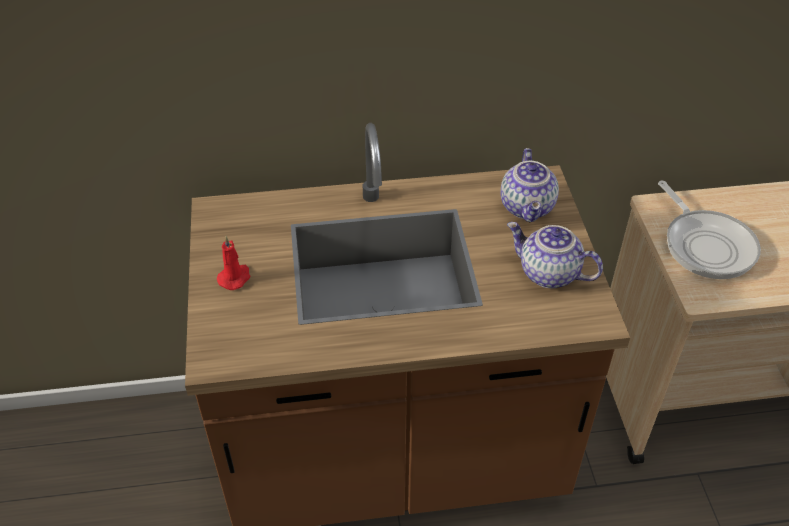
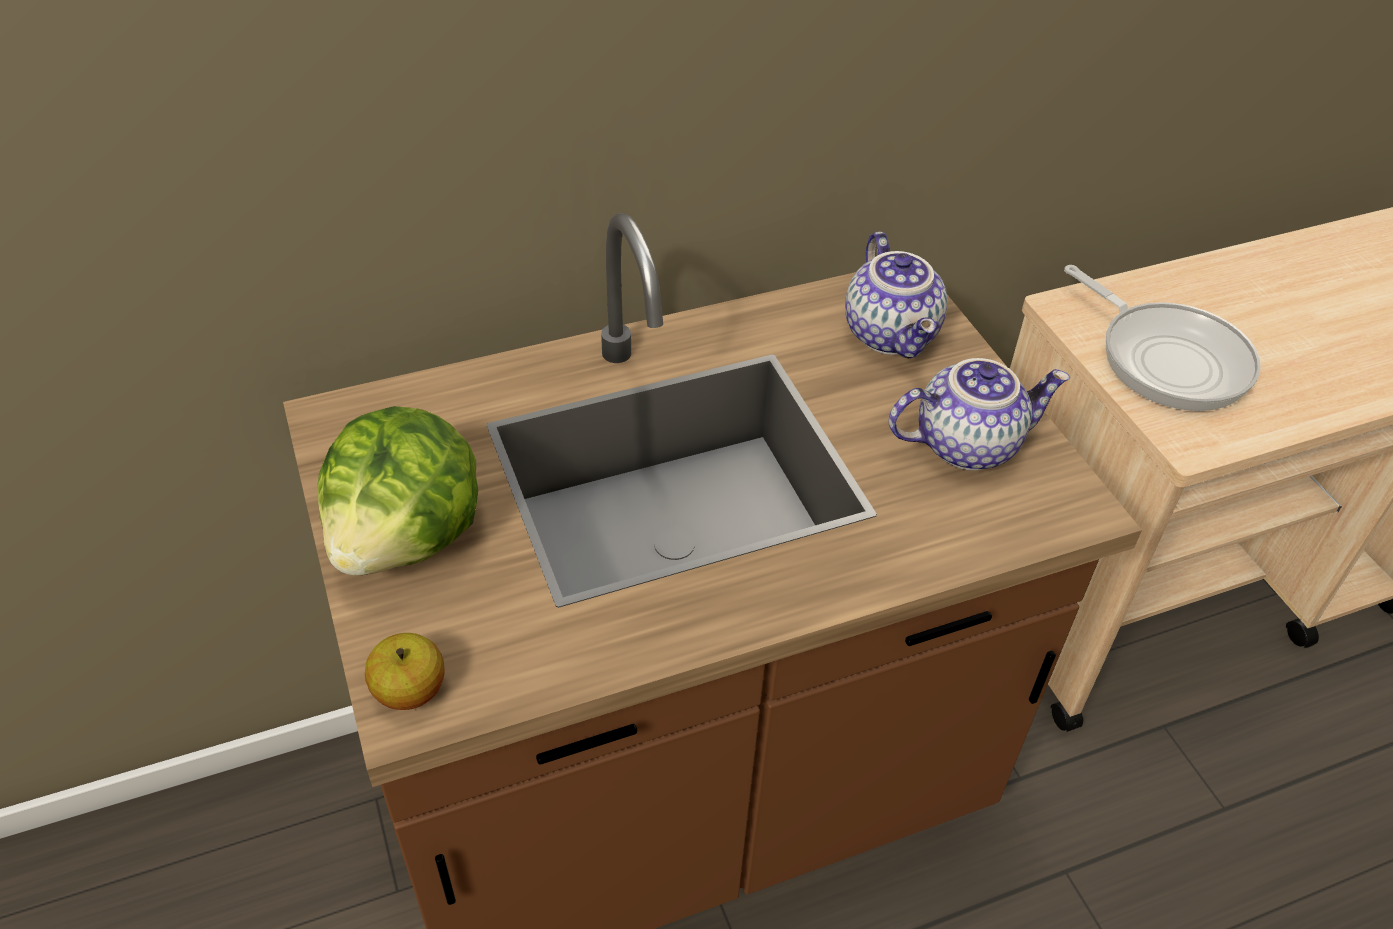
camera: 15 degrees left, 0 degrees up
(215, 352) = (410, 691): none -> apple
(235, 277) = (409, 538): red candle -> lettuce
(547, 274) = (967, 443): teapot -> teapot turned 150 degrees clockwise

